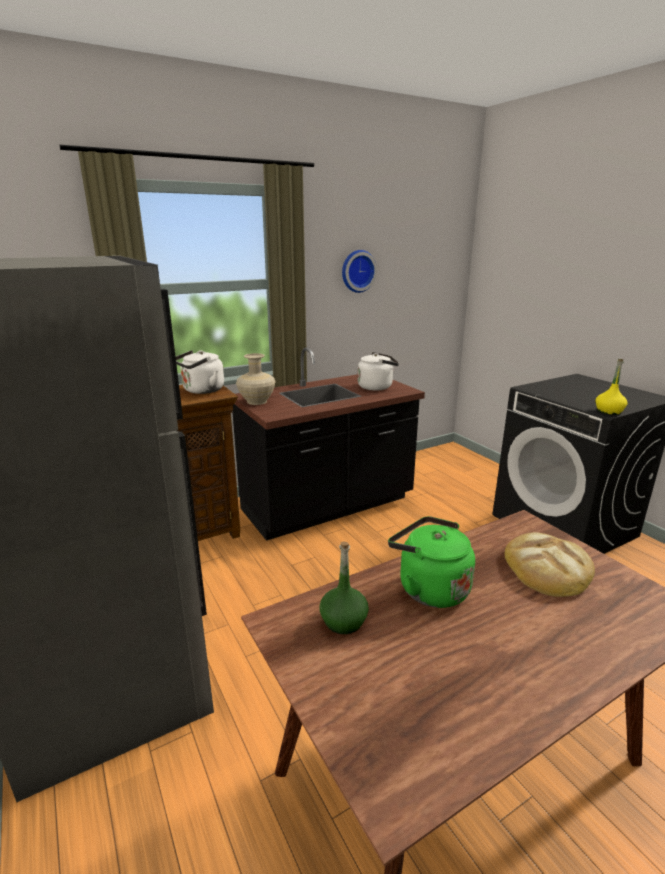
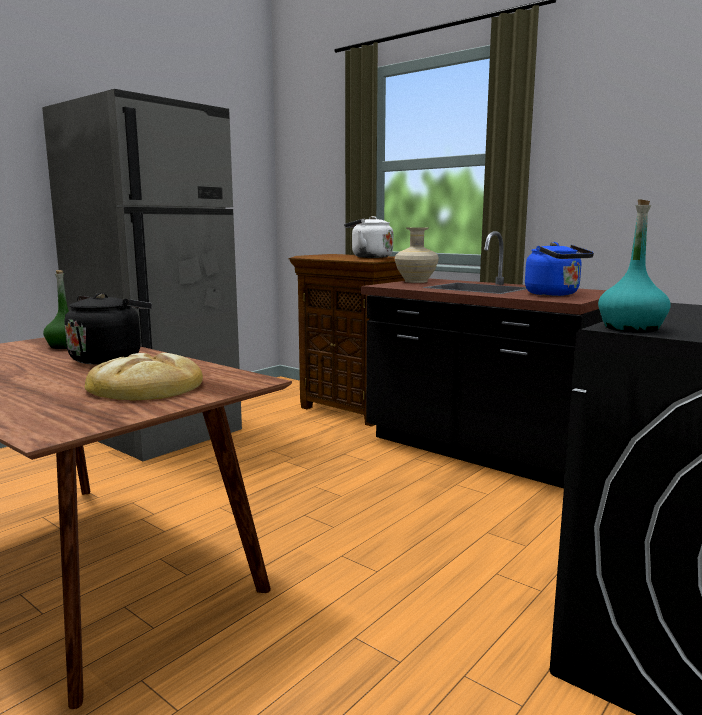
camera: 70 degrees right, 10 degrees down
(357, 271) = (637, 136): wall clock -> none
(377, 387) = (555, 294): white kettle -> blue kettle
(429, 588) = (109, 358): green kettle -> black kettle
(608, 411) = (631, 328): yellow bottle -> turquoise bottle

